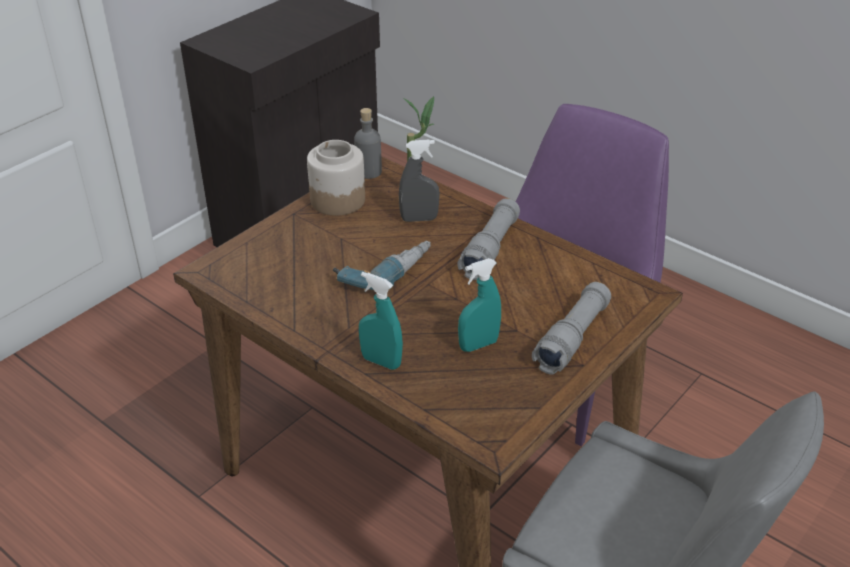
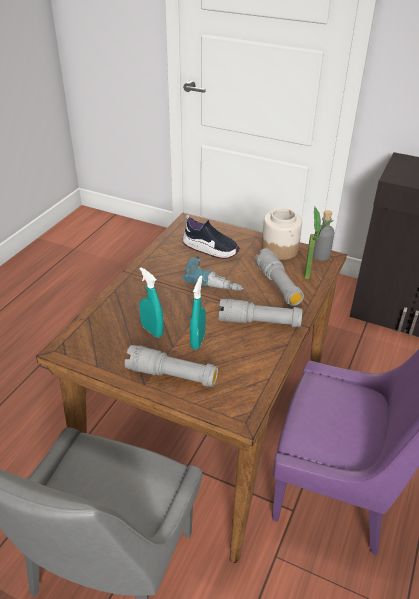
camera: 75 degrees right, 0 degrees up
(304, 261) = (210, 249): none -> shoe
(381, 361) = (126, 293): turquoise spray bottle -> turquoise spray bottle (198, 341)
(419, 219) = (278, 285): grey spray bottle -> grey flashlight

